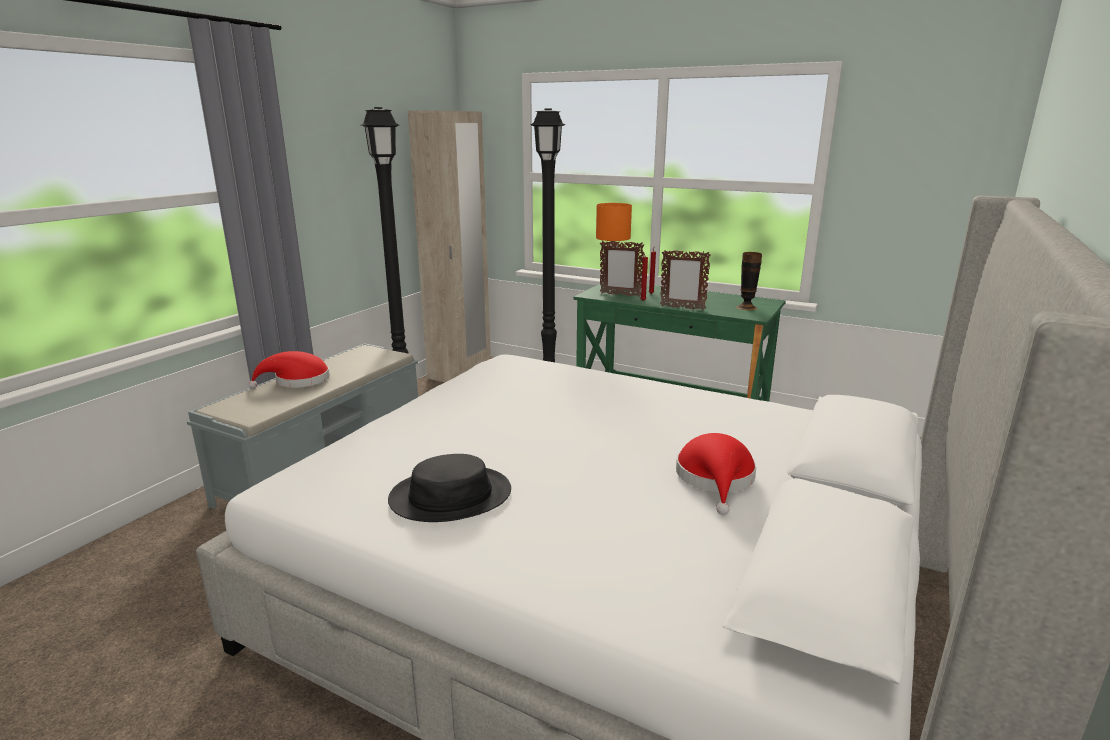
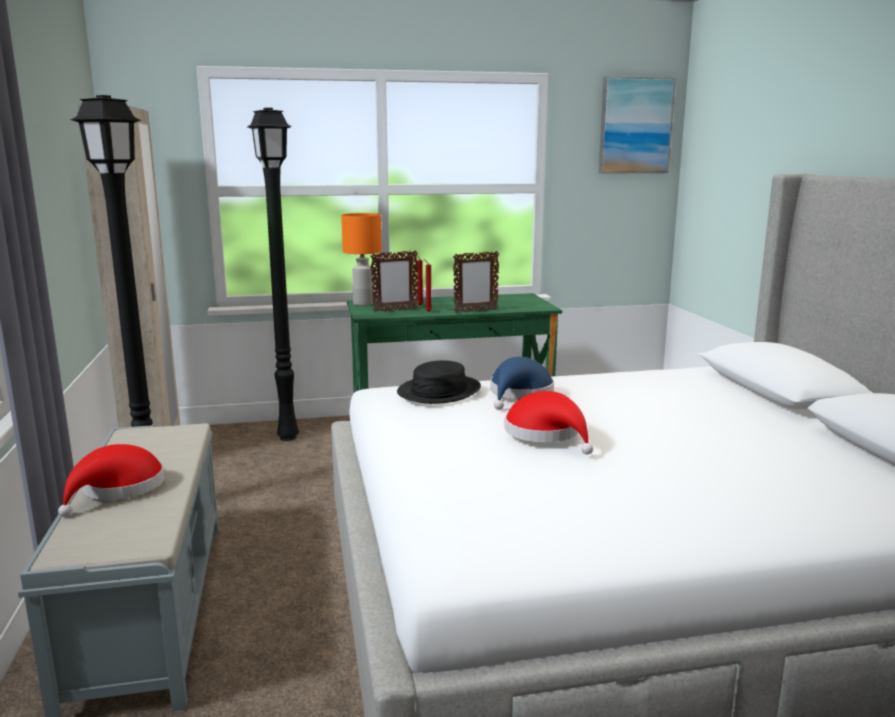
camera: 40 degrees left, 5 degrees down
(450, 496) = (617, 505): black hat -> black hat (439, 391)
(586, 388) = (519, 394): none -> blue hat
(716, 479) = (741, 426): red hat -> red hat (546, 434)
(746, 307) = (521, 302): vase -> none
(955, 120) = (635, 126): none -> picture

